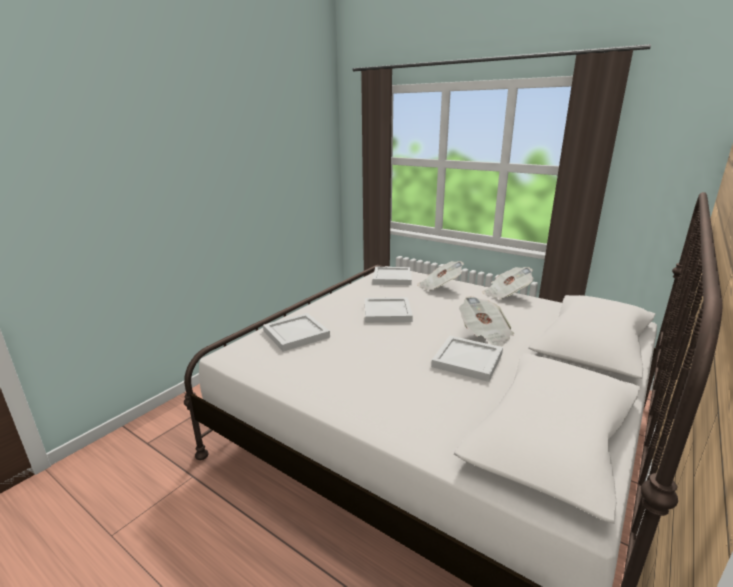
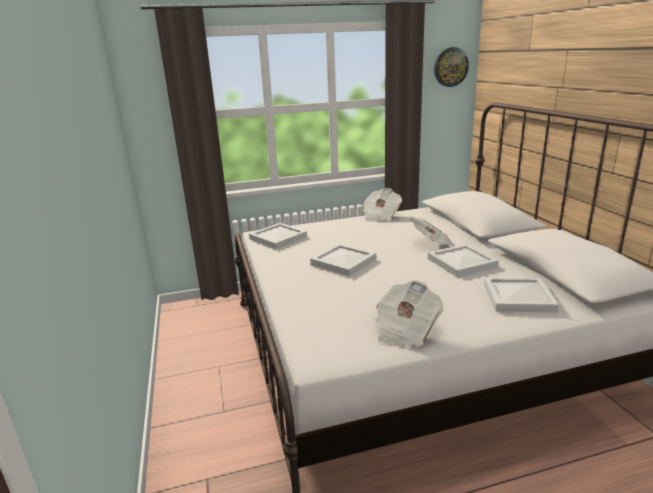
camera: 50 degrees left, 0 degrees up
(296, 333) = (323, 312): white tray -> white tray (517, 296)
(439, 286) = (329, 229): newspaper -> newspaper (405, 330)
(678, 136) = (450, 67): none -> wall clock

